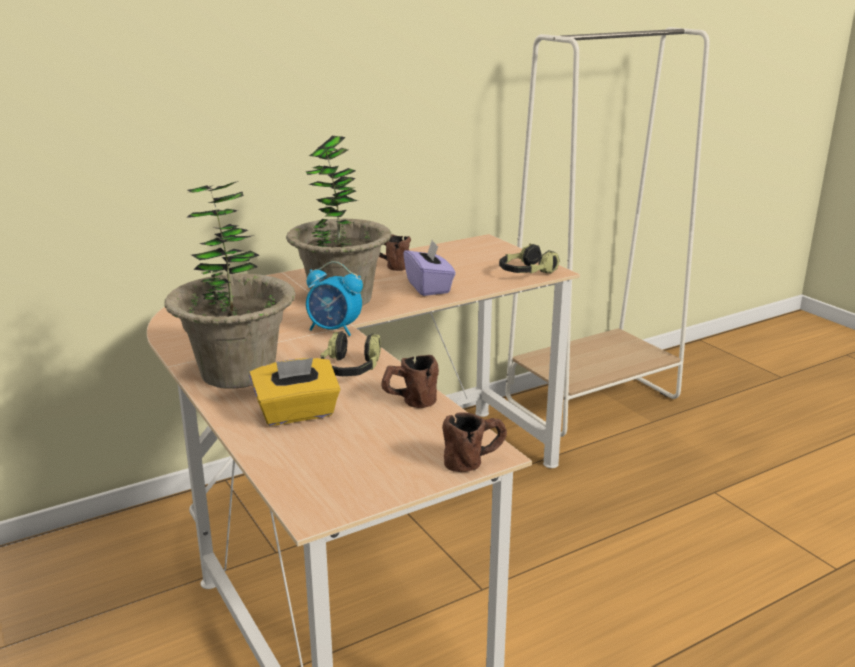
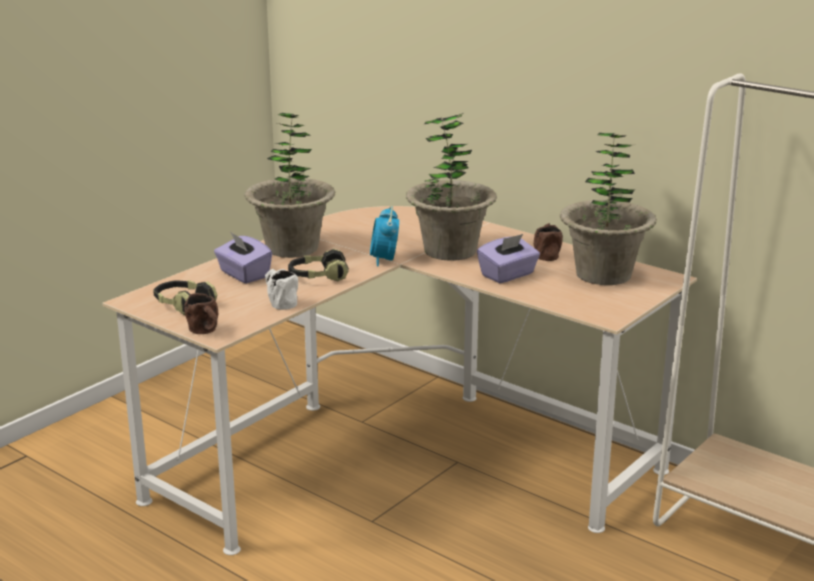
camera: 70 degrees right, 0 degrees up
(297, 413) = (243, 274): yellow tissue box -> purple tissue box
(409, 402) = (279, 302): brown mug -> white mug
(458, 257) = (603, 274): none -> potted plant
(526, 273) = (590, 307): headphones -> headphones (183, 305)

